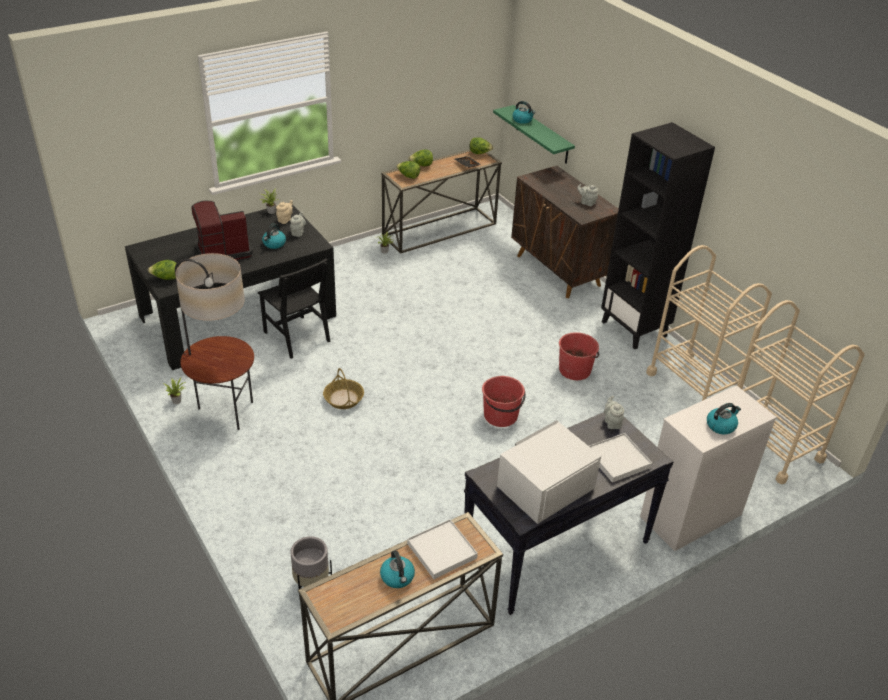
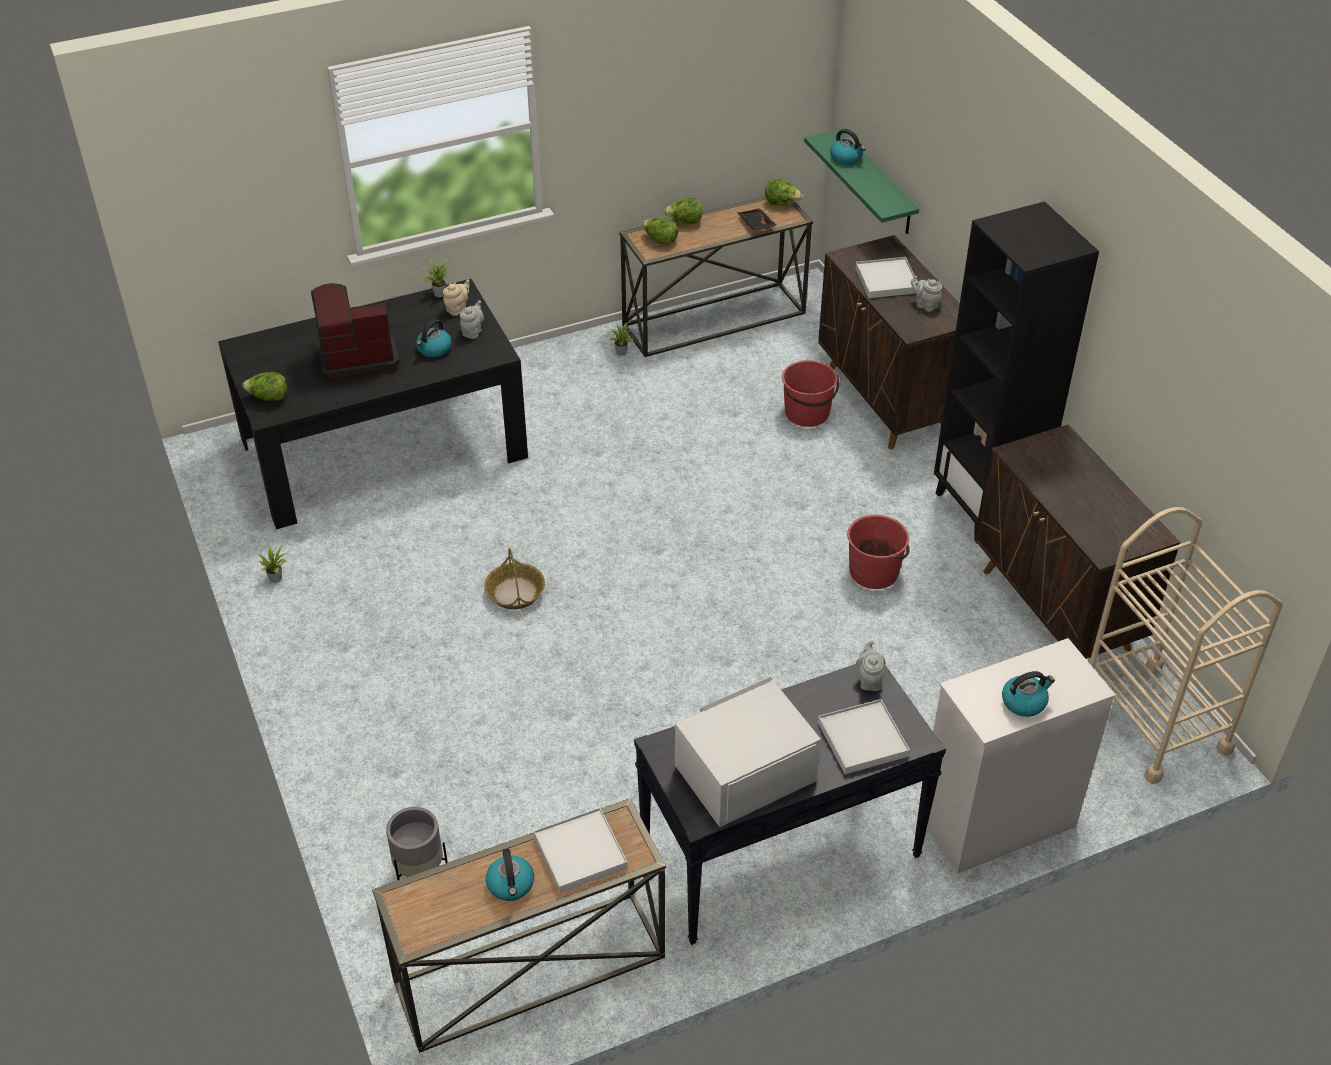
camera: 10 degrees right, 5 degrees up
(225, 412) = (341, 601): floor lamp -> none
(296, 336) = (463, 487): black chair -> none
(501, 416) = (744, 638): red bucket -> red bucket (807, 413)
(559, 190) = (886, 280): none -> white tray
(694, 385) = (1056, 610): beige cart -> brown cabinet

